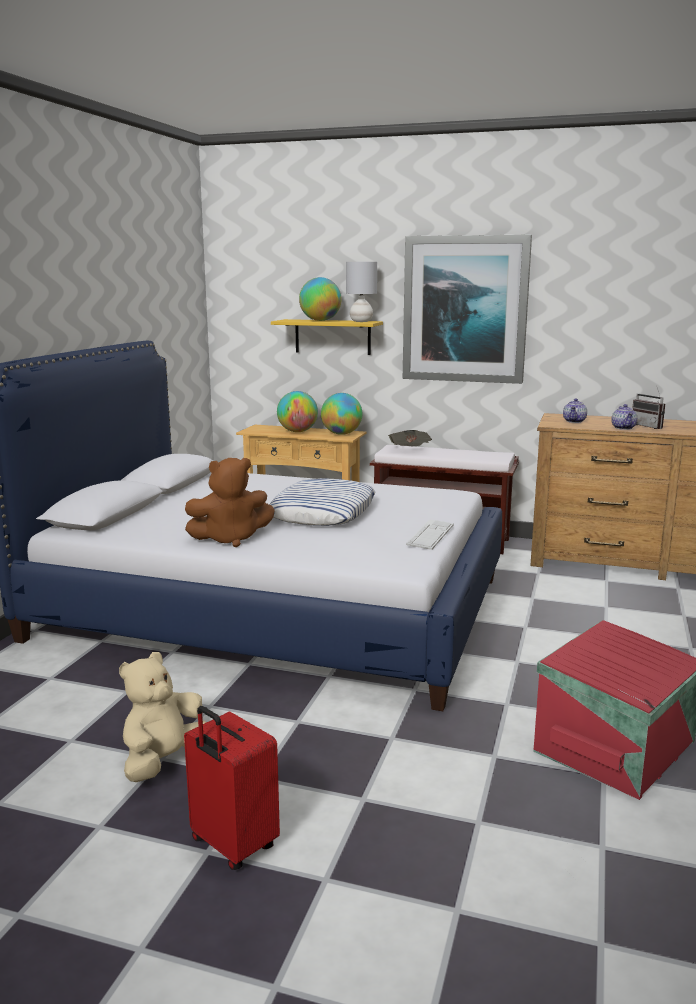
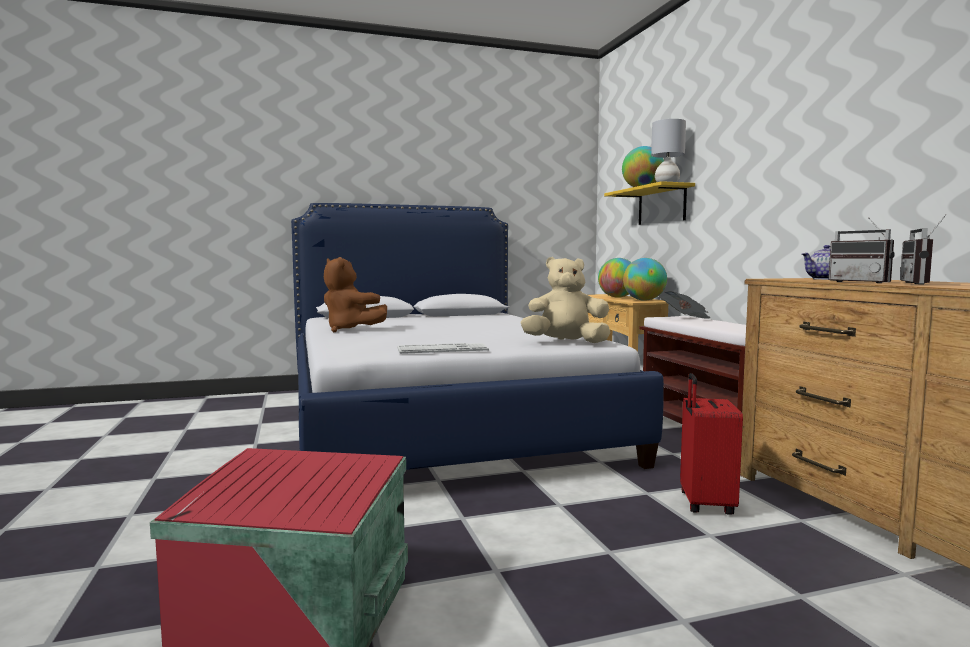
camera: 55 degrees right, 10 degrees down
(164, 762) = (167, 452): beige plush toy -> beige plush toy (566, 343)
(232, 845) = (55, 493): red suitcase -> red suitcase (704, 504)
(322, 512) = (455, 332): pillow -> none
(465, 309) = (761, 154): picture -> none
(624, 428) = (863, 282): teapot -> radio

